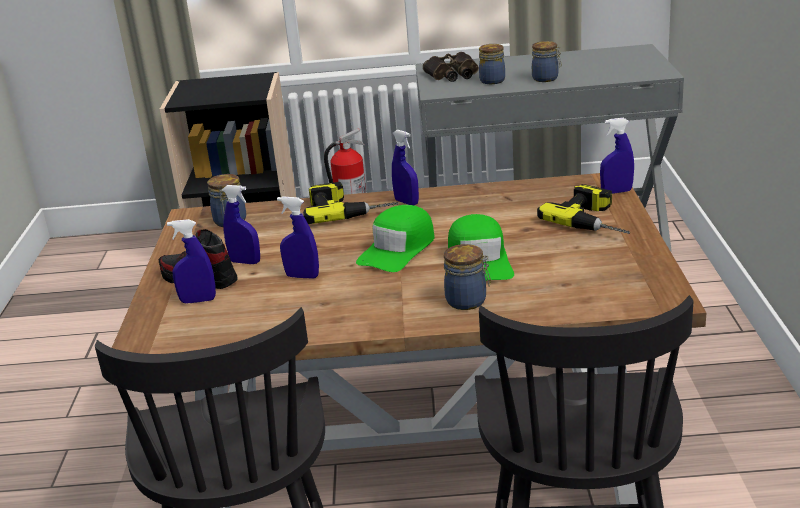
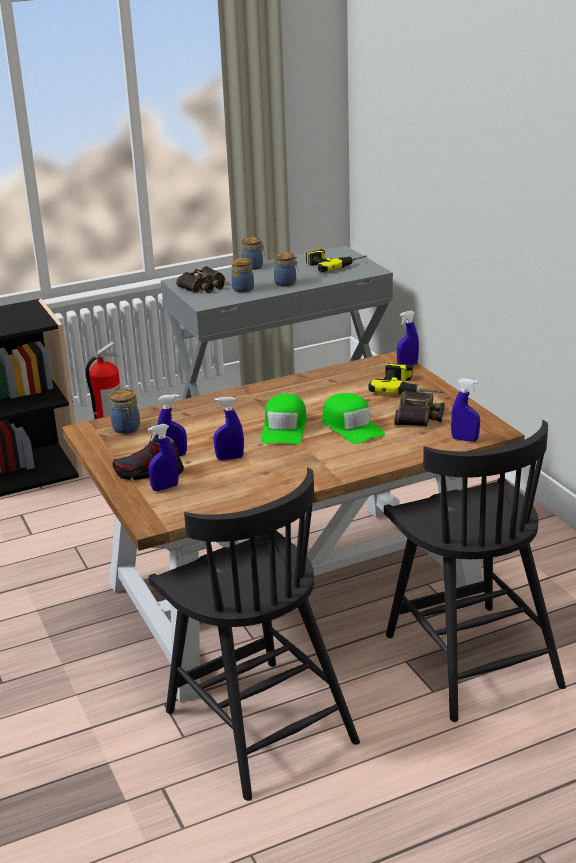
camera: 25 degrees left, 0 degrees up
(349, 208) = (216, 405): power drill -> power drill (334, 263)
(406, 202) = (258, 394): blue spray bottle -> blue spray bottle (464, 439)
(468, 301) = (367, 454): jar -> jar (253, 267)
(577, 260) = (419, 416): none -> binoculars

